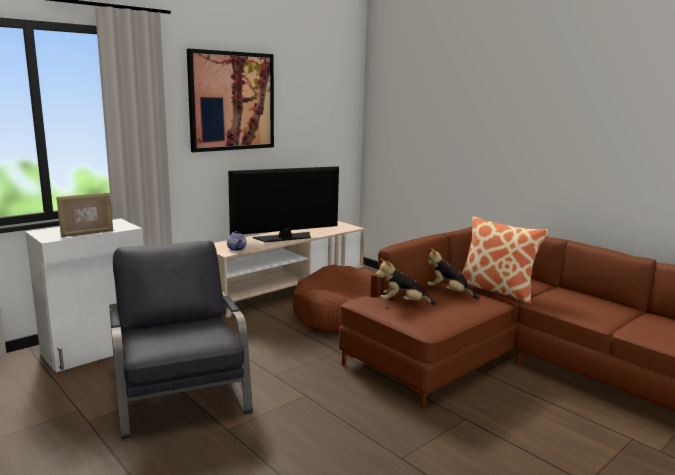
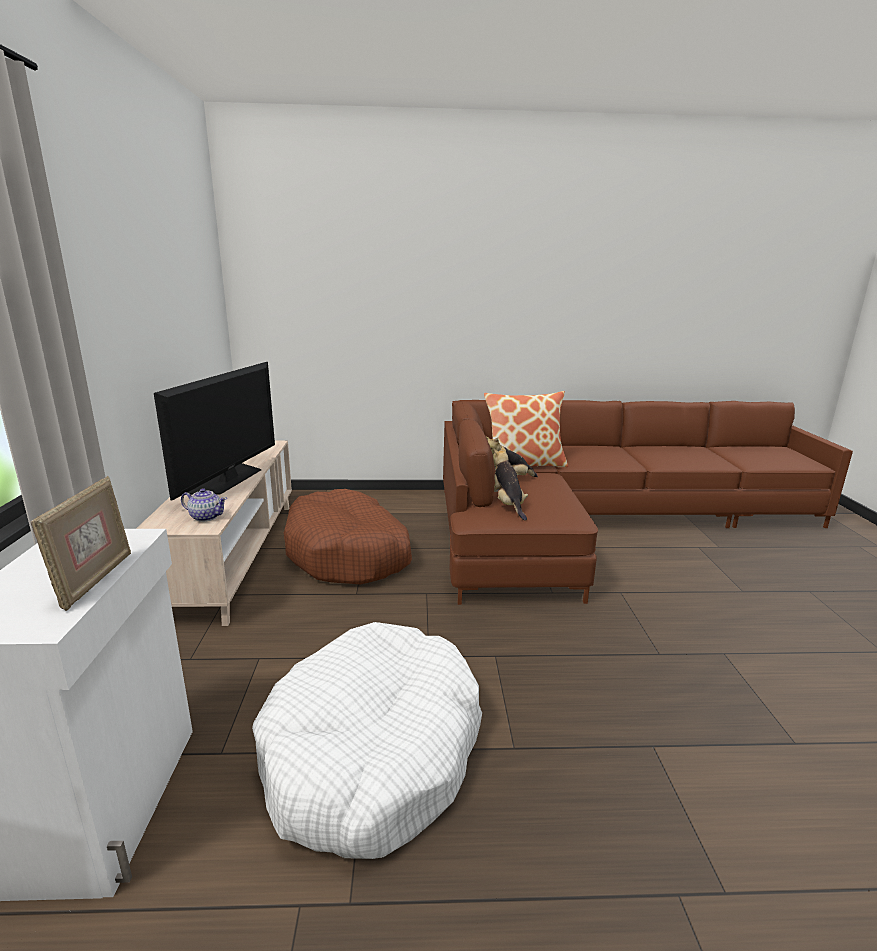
camera: 50 degrees left, 5 degrees up
(179, 390) = (373, 752): grey armchair -> white dog bed
(232, 101) = (118, 268): picture -> none
(403, 303) = (508, 505): plush toy -> plush toy turned 120 degrees clockwise

